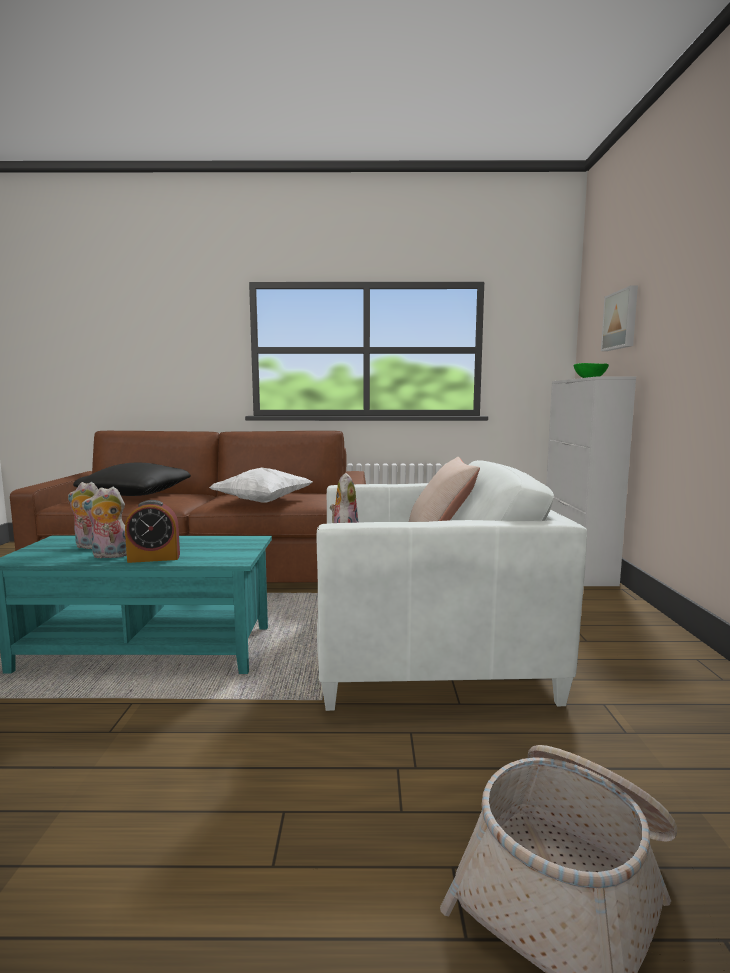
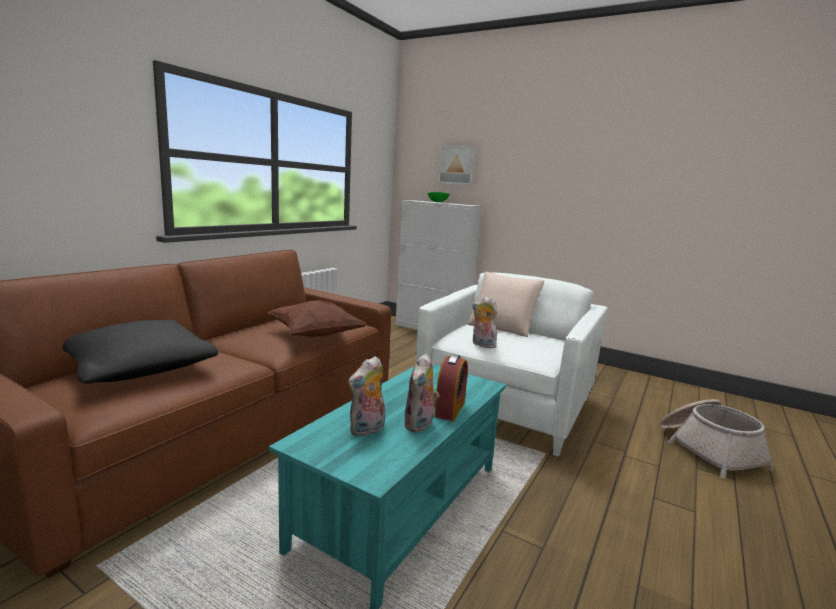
camera: 60 degrees left, 5 degrees up
(262, 501) = (315, 335): white pillow -> brown pillow

